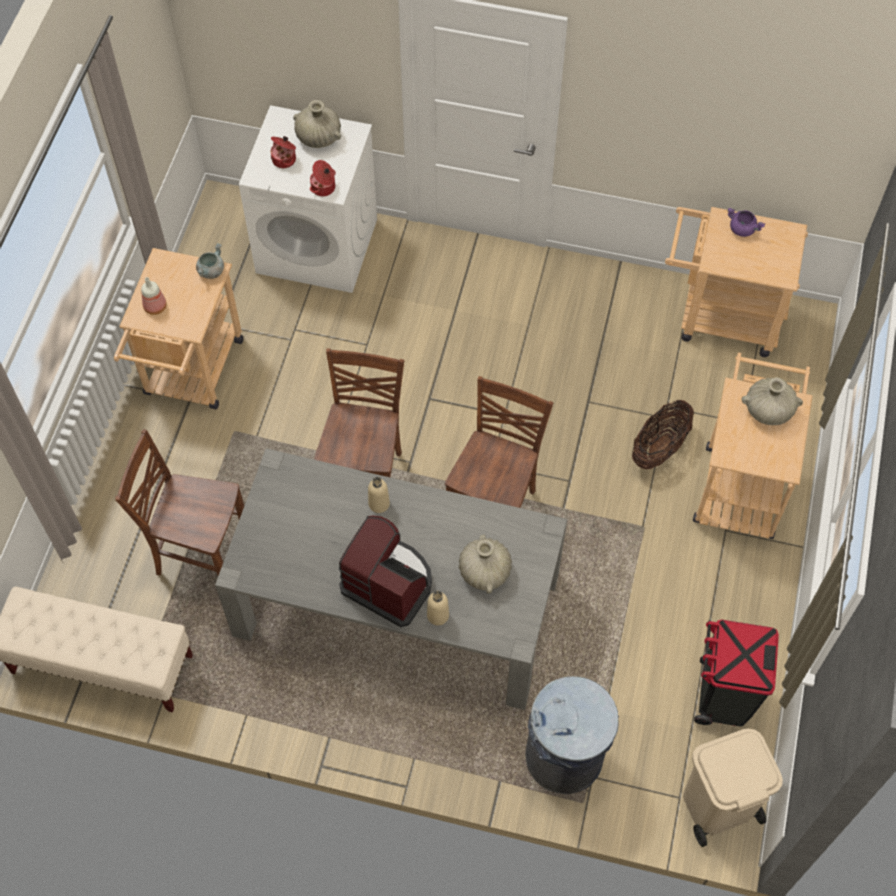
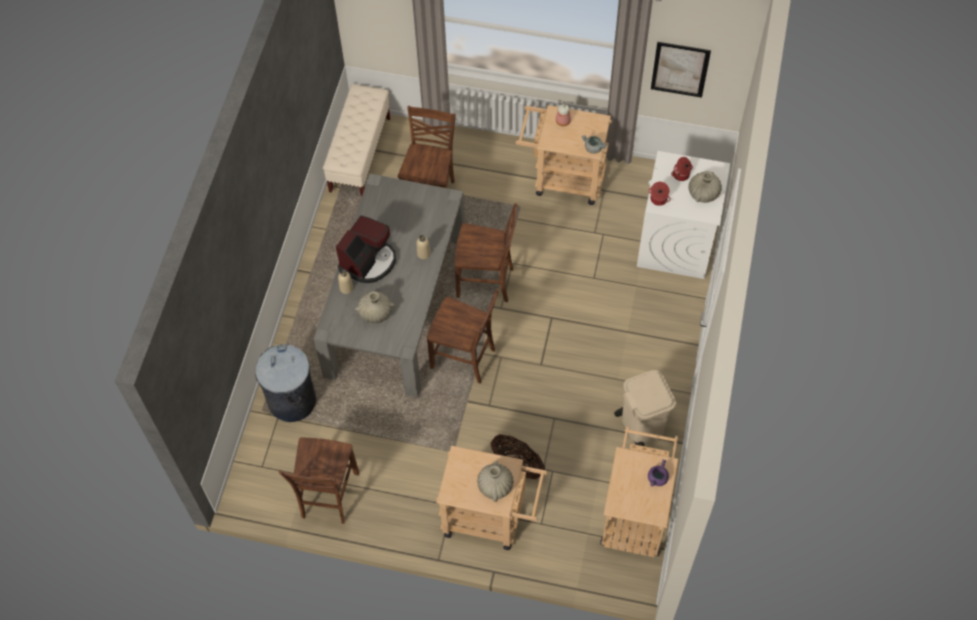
camera: 90 degrees right, 0 degrees up
(140, 105) = (680, 69): none -> picture
(717, 806) = (255, 489): beige trash can -> beige trash can (641, 426)
(722, 696) = (328, 496): black trash can -> brown chair

